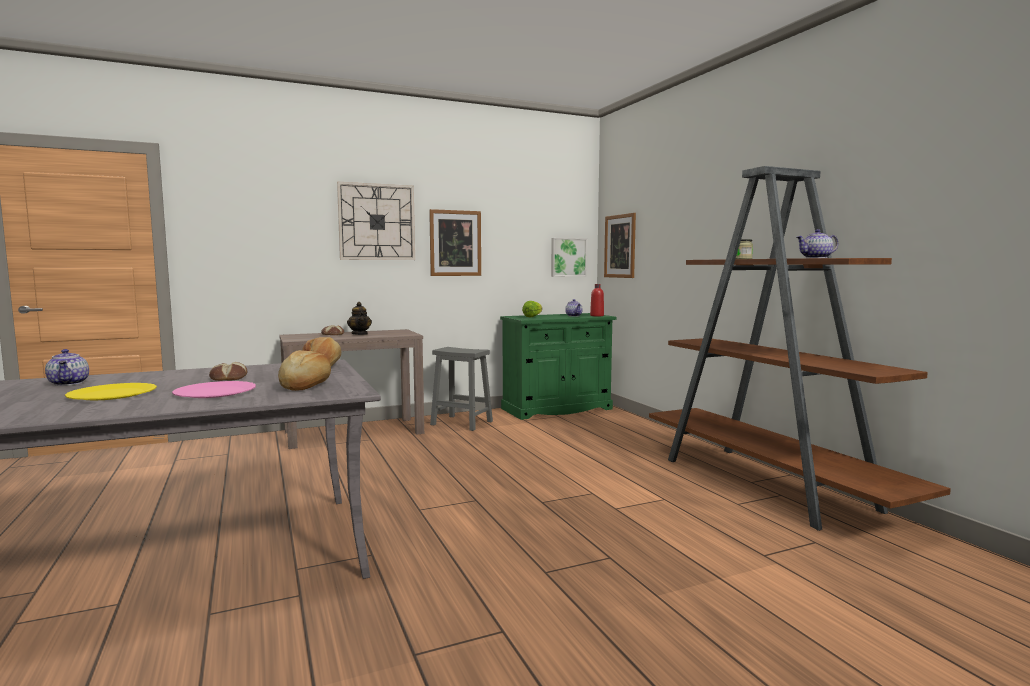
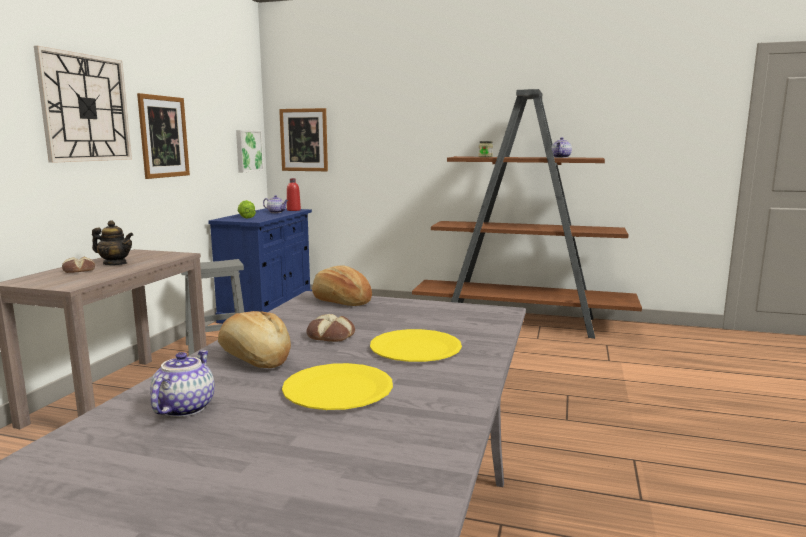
camera: 50 degrees left, 5 degrees up
(69, 383) = (183, 408): teapot -> teapot turned 90 degrees counterclockwise
(215, 392) = (416, 348): pink plate -> yellow plate
(305, 386) = (441, 319): bread -> bread (254, 359)
(557, 409) = (268, 310): green cabinet -> blue cabinet

